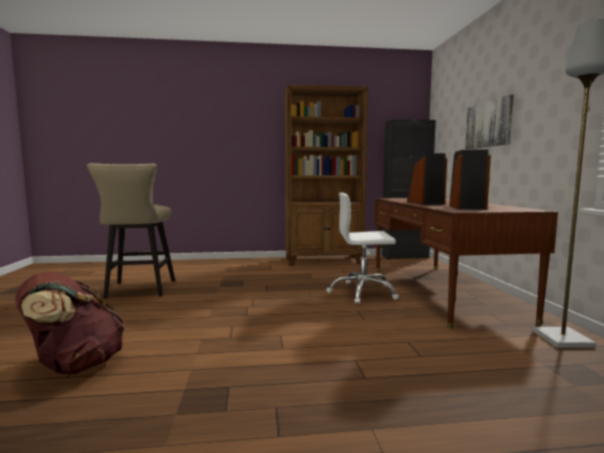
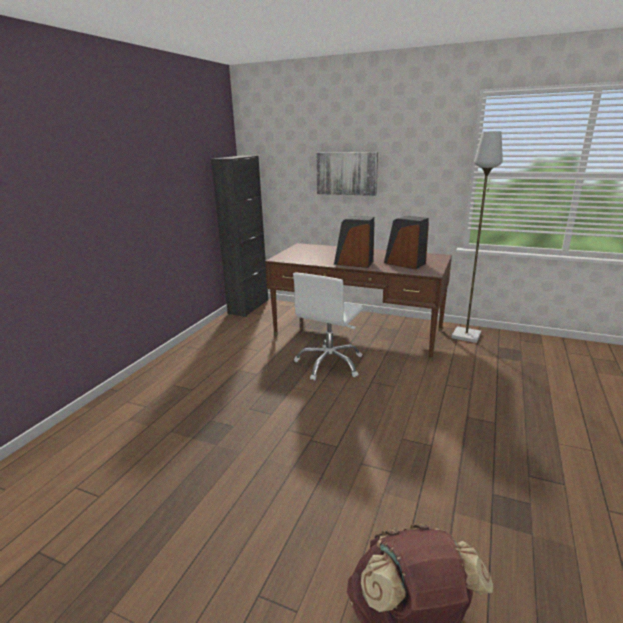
camera: 60 degrees left, 15 degrees up
(138, 290) = (146, 531): beige stool -> none
(324, 261) = (202, 347): brown bookcase -> none

